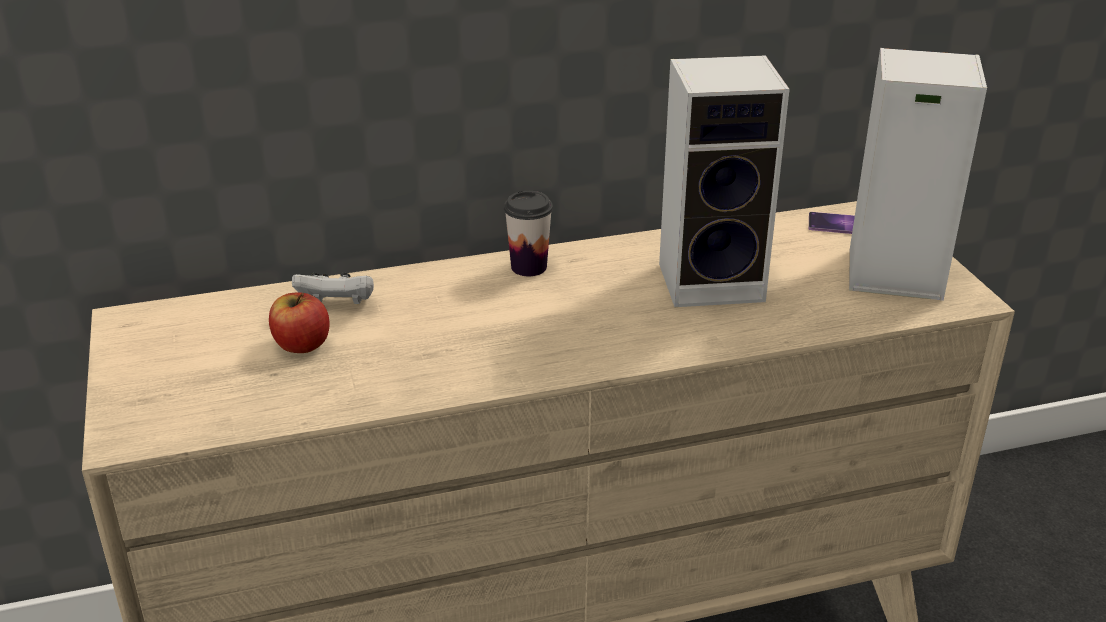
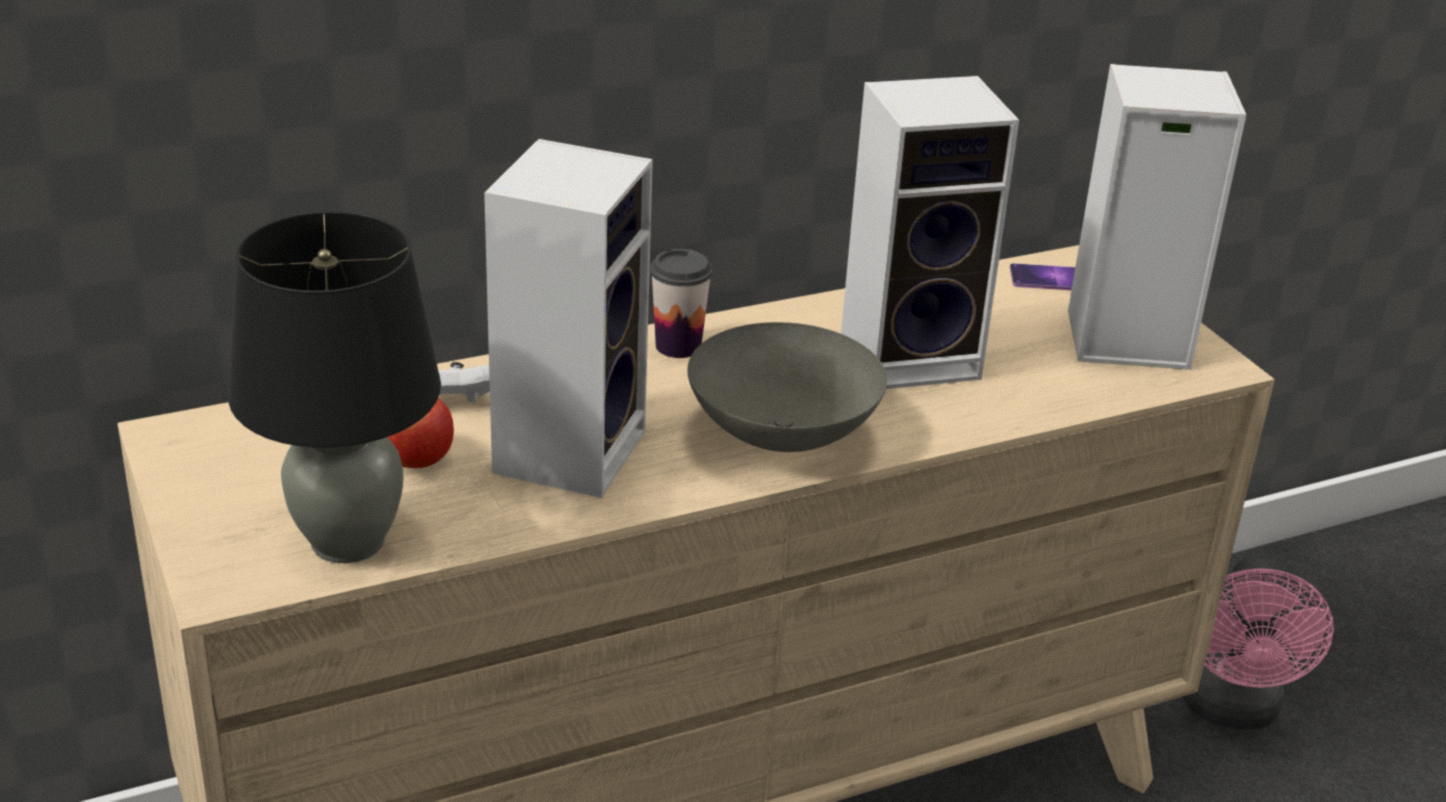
camera: 10 degrees left, 0 degrees up
(230, 407) = (349, 541): none -> black table lamp
(421, 342) = (569, 448): none -> speaker
(590, 339) = (779, 435): none -> grey bowl
(991, 576) = (1231, 710): none -> pink fan

